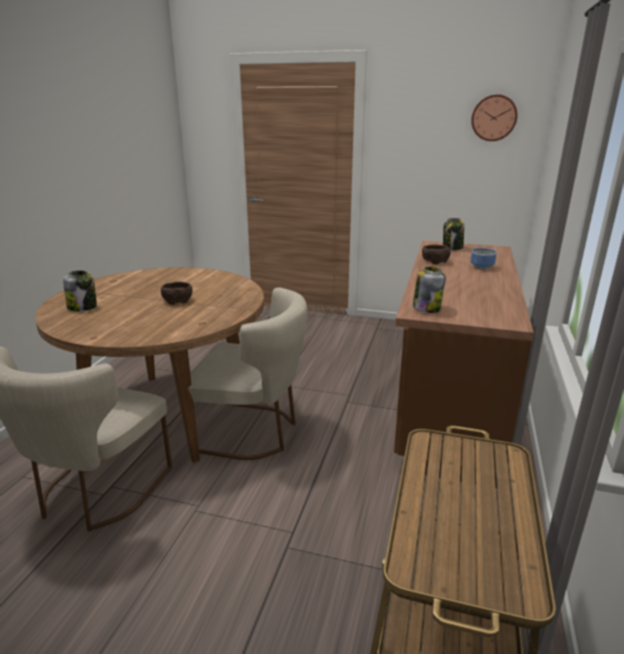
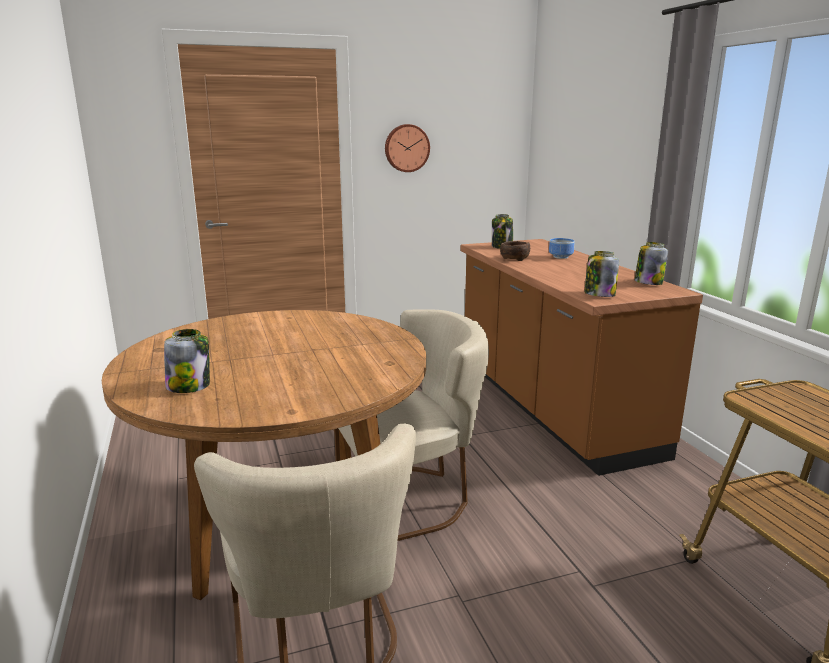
camera: 35 degrees left, 5 degrees down
(177, 300) = (304, 349): brown bowl -> none
(493, 118) = (483, 113): wall clock -> wall clock (406, 148)
(503, 308) = (648, 283): none -> jar

